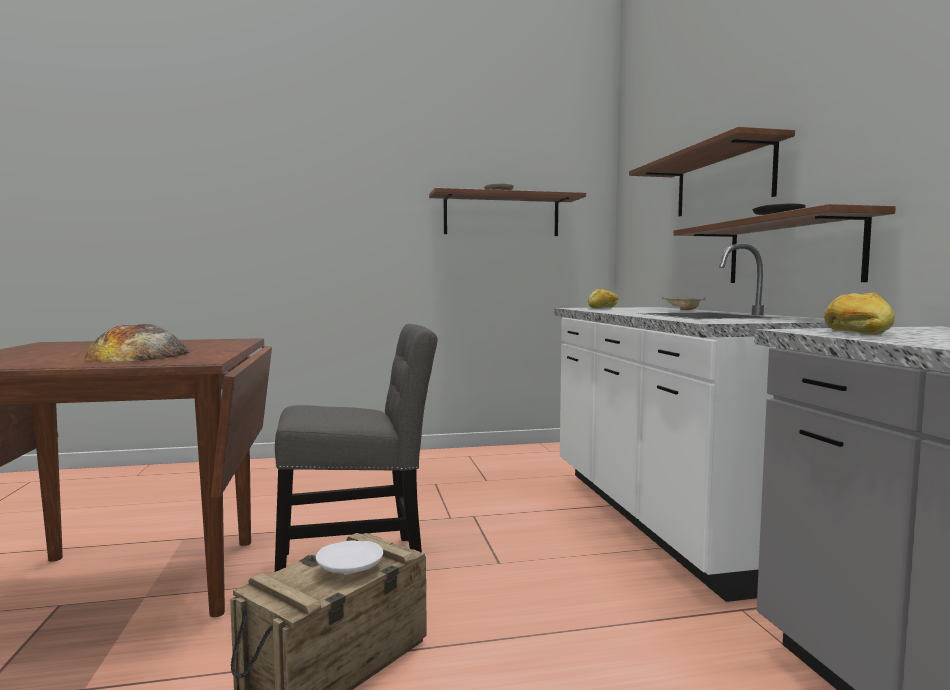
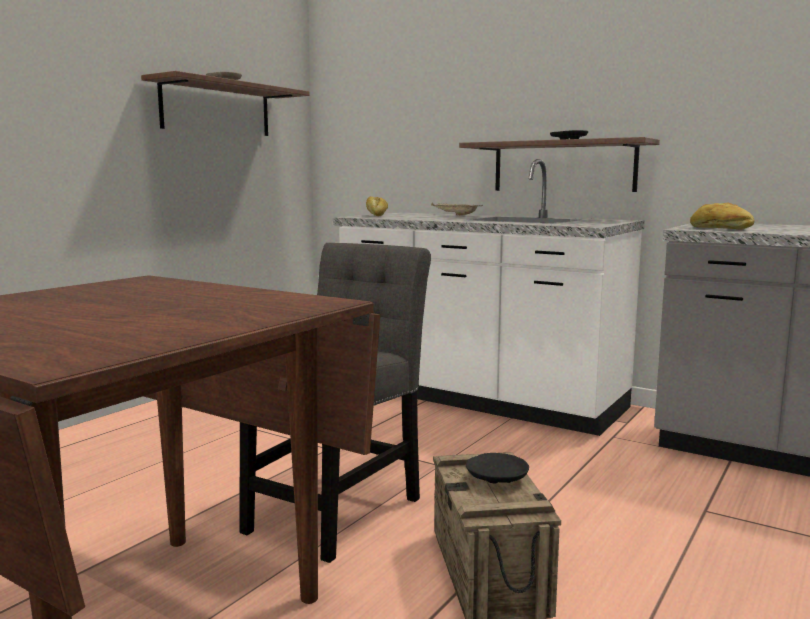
camera: 45 degrees left, 5 degrees up
(139, 355) = (206, 308): bread -> none
(350, 567) = (496, 477): white plate -> black plate
(723, 181) = (480, 100): shelf -> none

